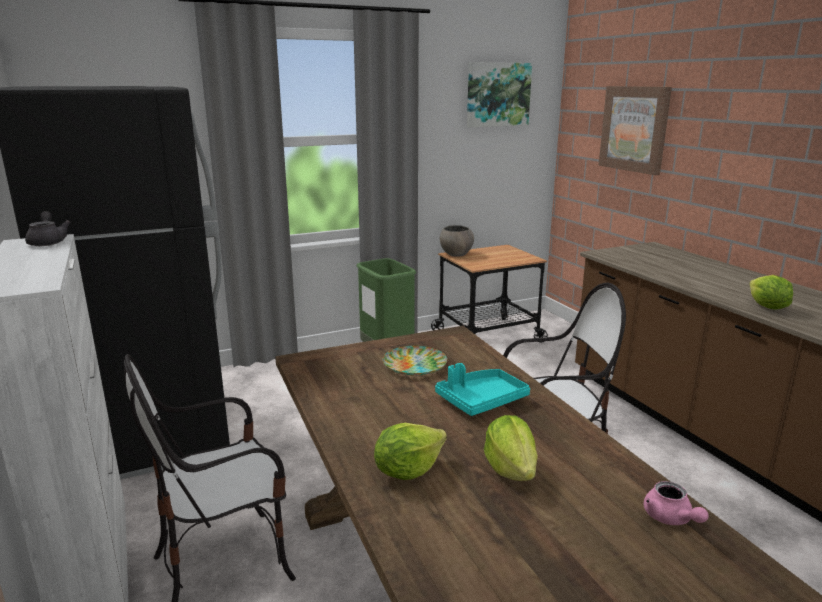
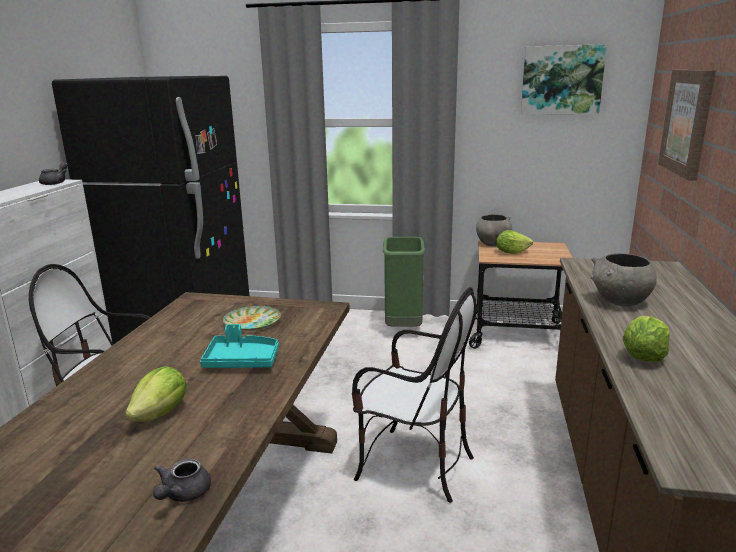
camera: 35 degrees right, 0 degrees up
(407, 470) = (107, 388): lettuce -> lettuce (511, 252)
(670, 519) = (182, 494): pink teapot -> grey teapot
(682, 275) = (620, 302): none -> grey bowl

